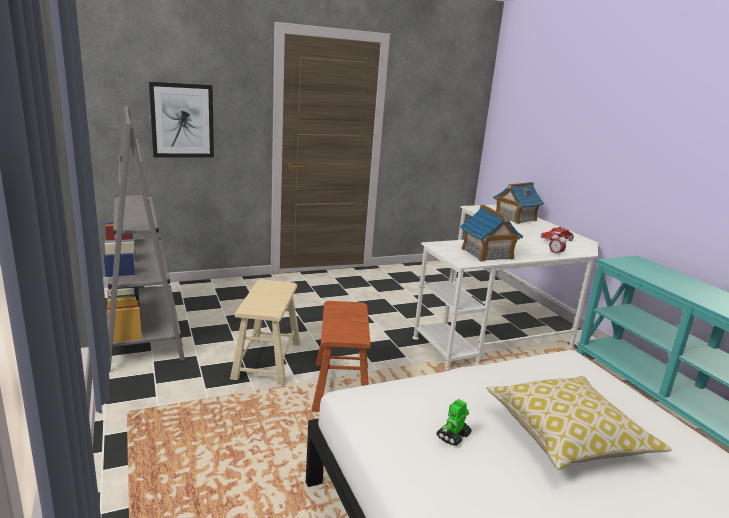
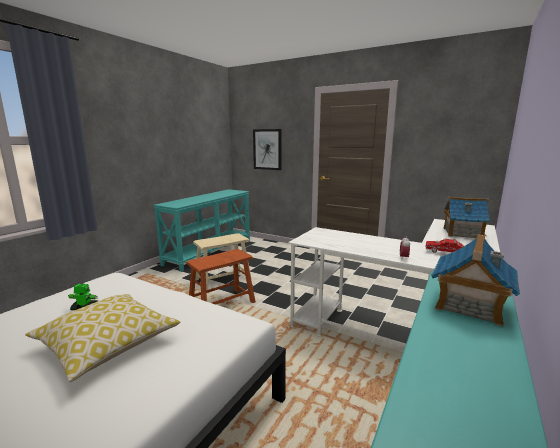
camera: 55 degrees right, 5 degrees down
(143, 333) = (209, 252): grey bookcase -> turquoise console table
(487, 254) = (337, 242): toy house -> toy house (469, 305)

